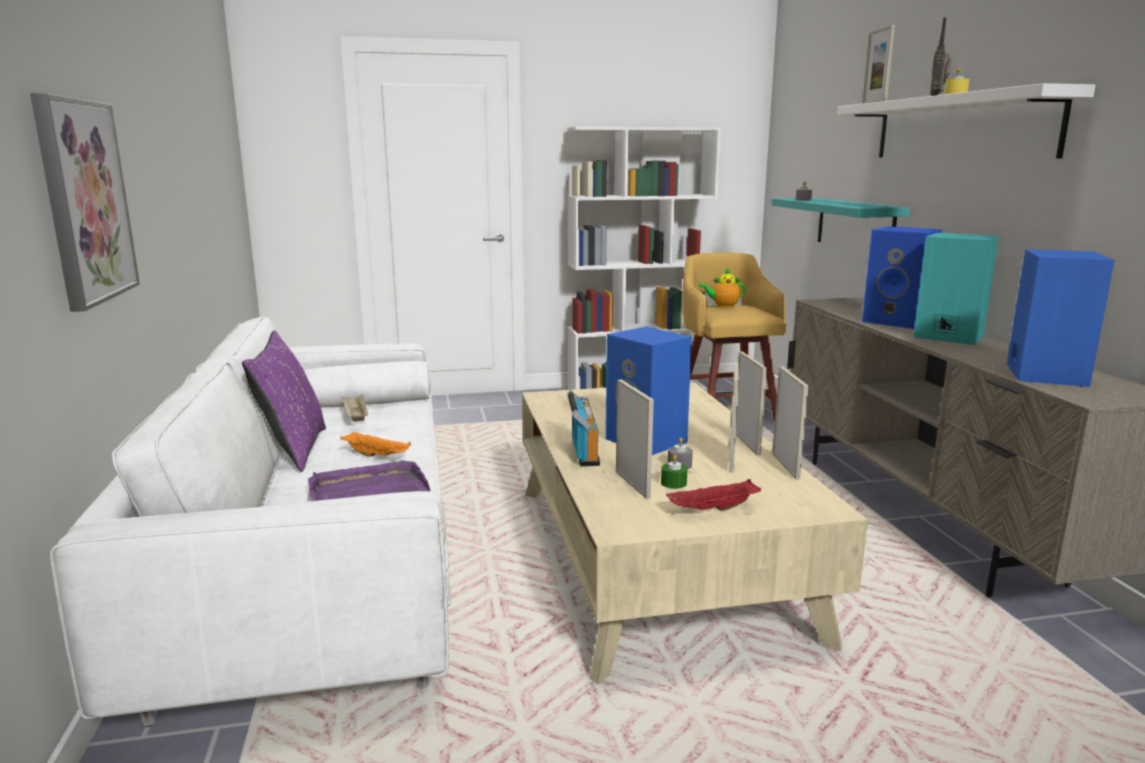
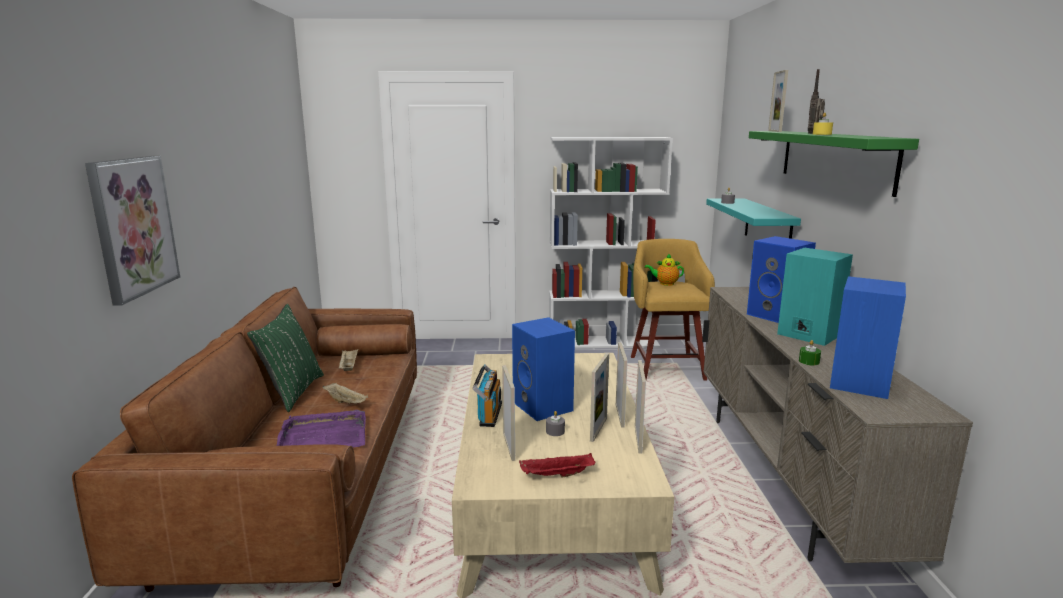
camera: 10 degrees right, 0 degrees up
(293, 450) = (292, 392): purple pillow -> green pillow
(319, 567) = (306, 479): white sofa -> brown sofa
(377, 455) = (346, 402): orange tray -> beige tray
(673, 483) = (540, 448): green candle -> green candle (809, 361)
(960, 128) = (834, 158): white shelf -> green shelf

